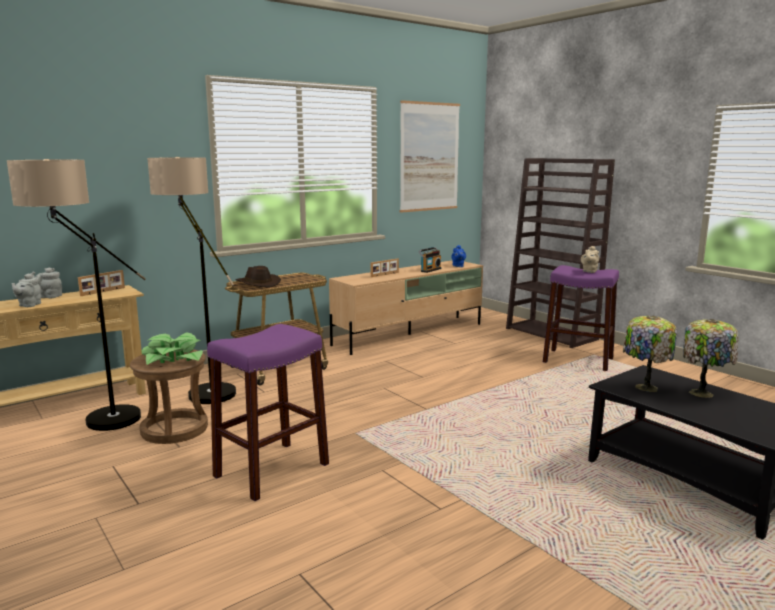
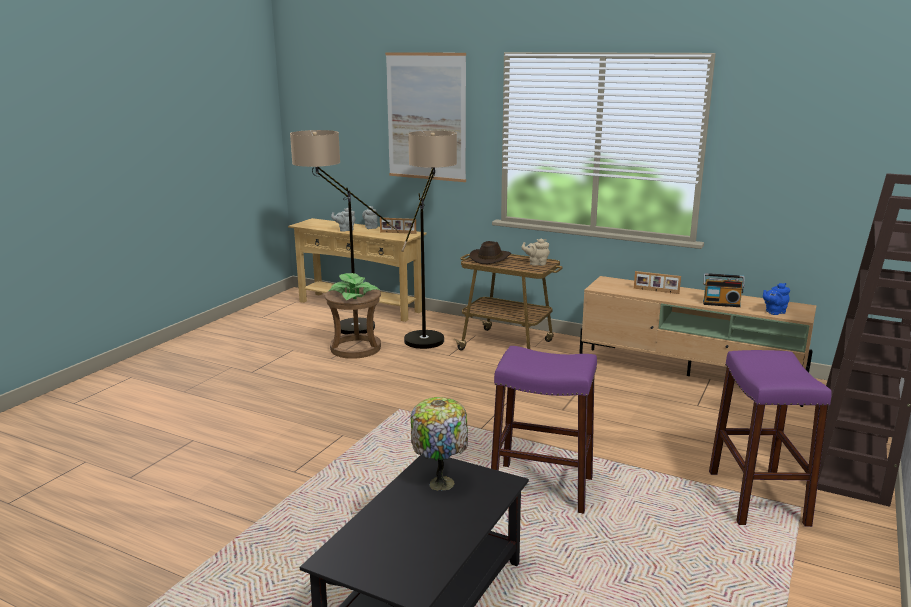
camera: 65 degrees right, 5 degrees up
(272, 470) = (317, 396): purple stool -> purple stool (542, 488)
(429, 157) = (805, 149): picture -> picture (426, 117)
(589, 271) = (774, 371): beige teapot -> beige teapot (536, 263)
(703, 393) = (450, 520): table lamp -> none

